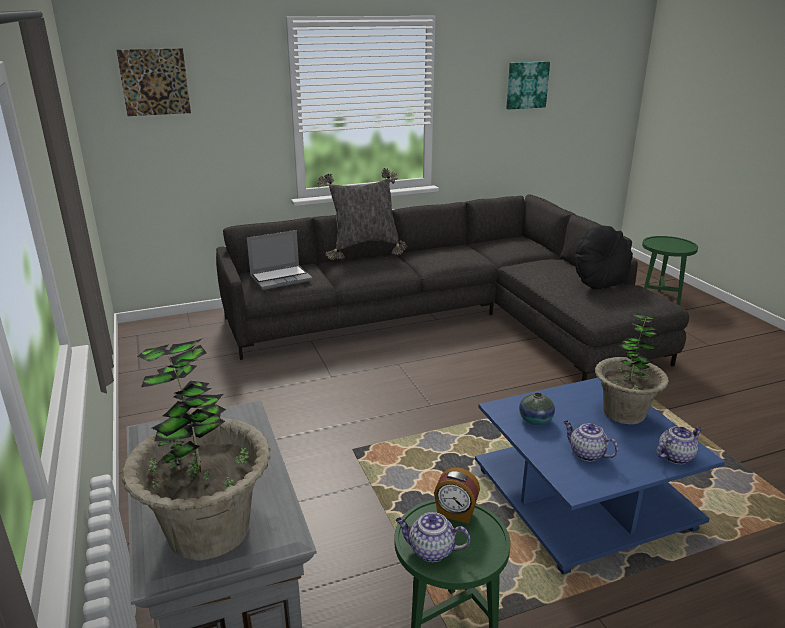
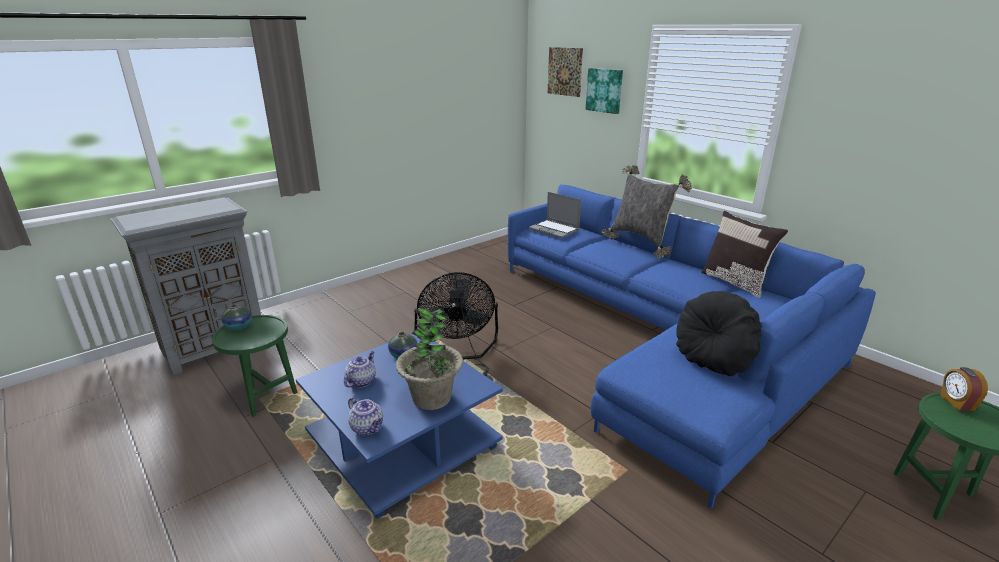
camera: 70 degrees right, 0 degrees up
(209, 530) = (141, 218): potted plant -> none
(421, 431) = (461, 353): none -> black fan
(430, 550) = (238, 326): teapot -> vase
(453, 319) = (662, 338): grey sofa -> blue sofa
(455, 513) = (271, 329): alarm clock -> alarm clock (956, 402)
(470, 244) = (735, 283): none -> pillow
(526, 85) = (928, 123): picture -> picture (604, 90)

